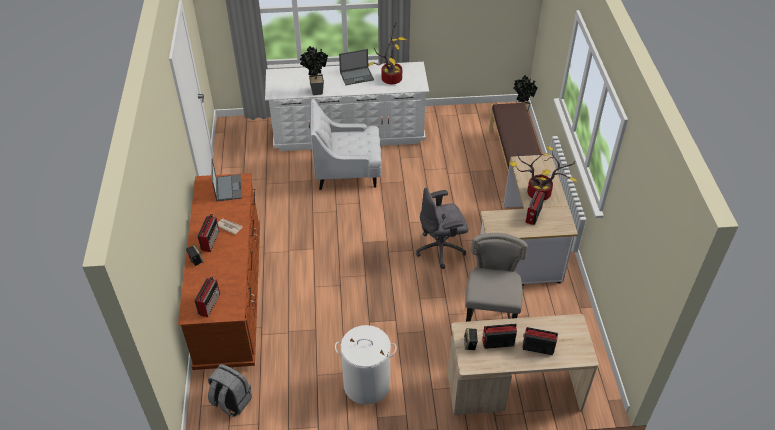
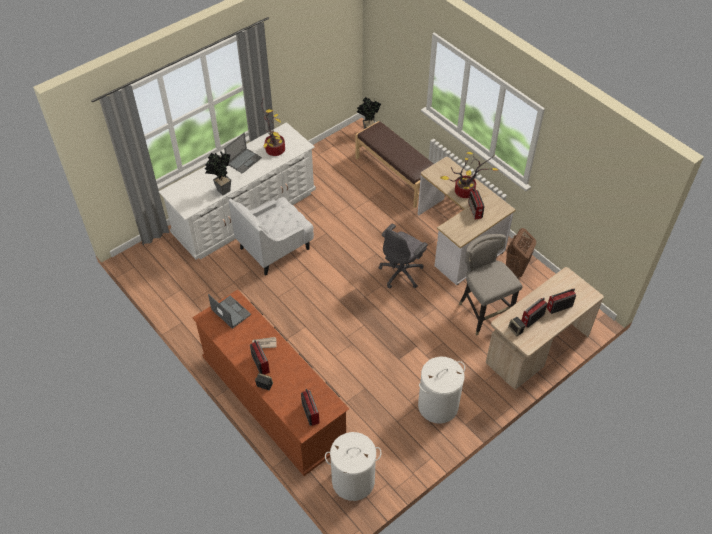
camera: 35 degrees left, 5 degrees up
(231, 402) = (353, 481): grey backpack -> white laundry basket
(559, 305) = (516, 269): none -> brown laundry basket

